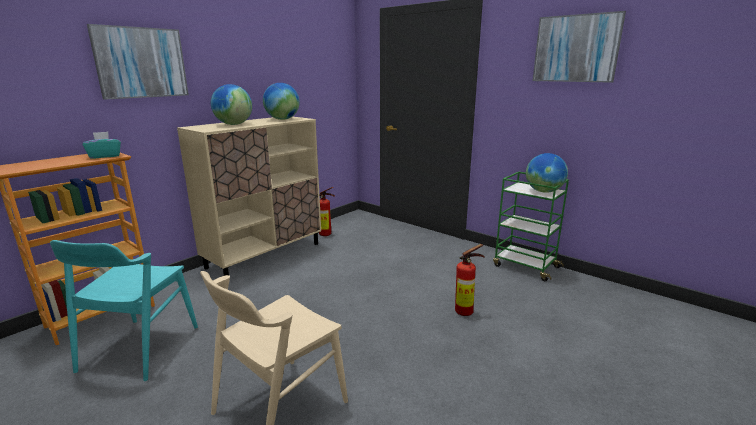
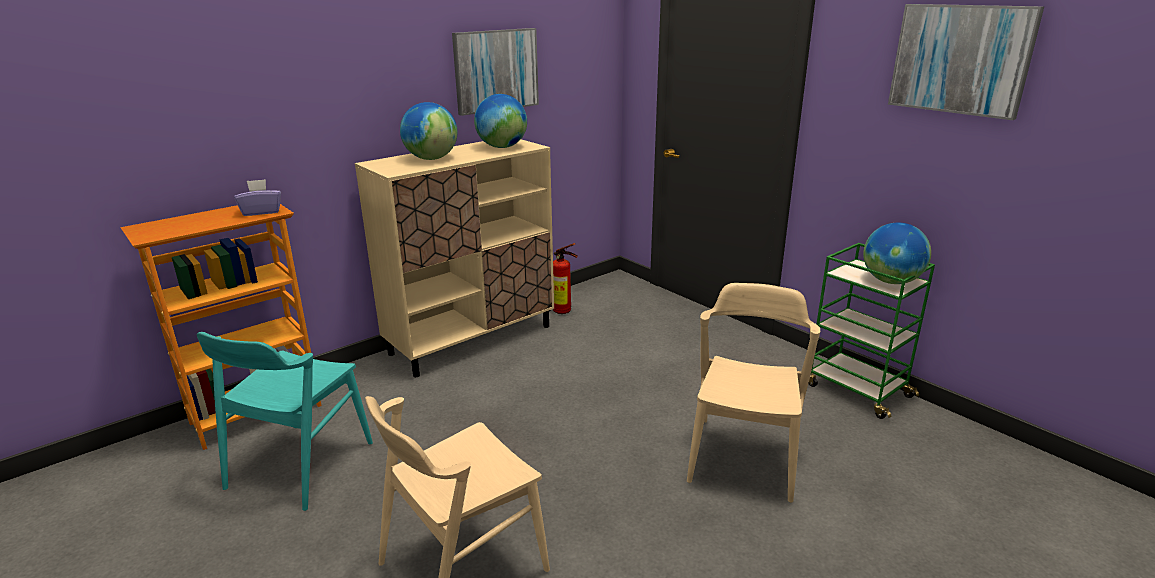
camera: 10 degrees right, 5 degrees up
(105, 156) = (262, 211): turquoise tissue box -> purple tissue box
(141, 63) = (308, 77): picture -> picture (496, 70)
(466, 312) = (744, 458): fire extinguisher -> beige chair

